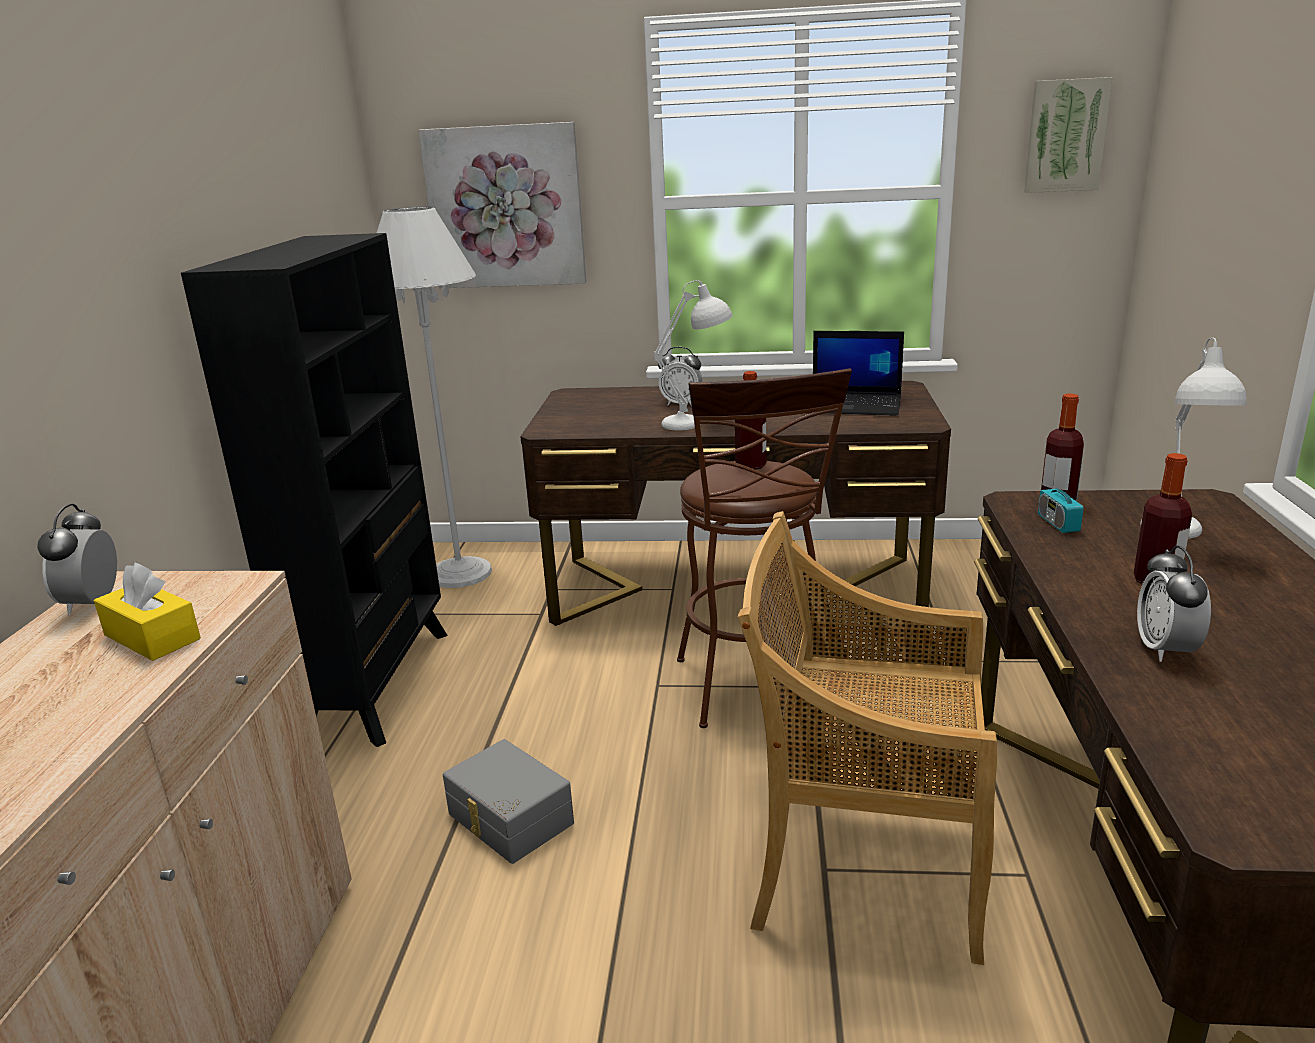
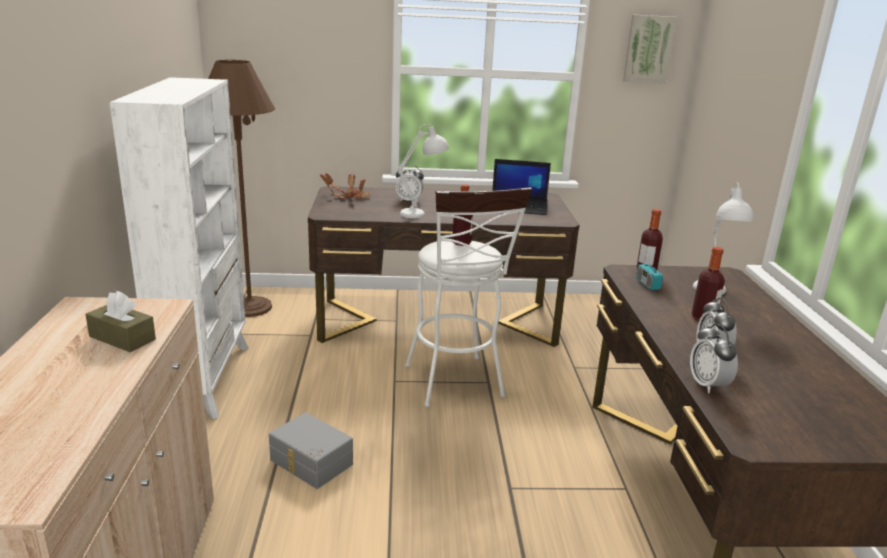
camera: 10 degrees left, 0 degrees up
(92, 603) = (70, 317): alarm clock -> alarm clock (708, 385)
(152, 637) = (122, 338): yellow tissue box -> brown tissue box
(378, 683) = (206, 378): black bookcase -> white bookcase
(459, 573) = (250, 307): white floor lamp -> brown floor lamp
(506, 207) = (294, 63): picture -> none
(590, 402) = (348, 197): none -> potted plant
(754, 692) = (456, 385): brown stool -> white stool
(863, 864) = (532, 484): beige chair -> none

